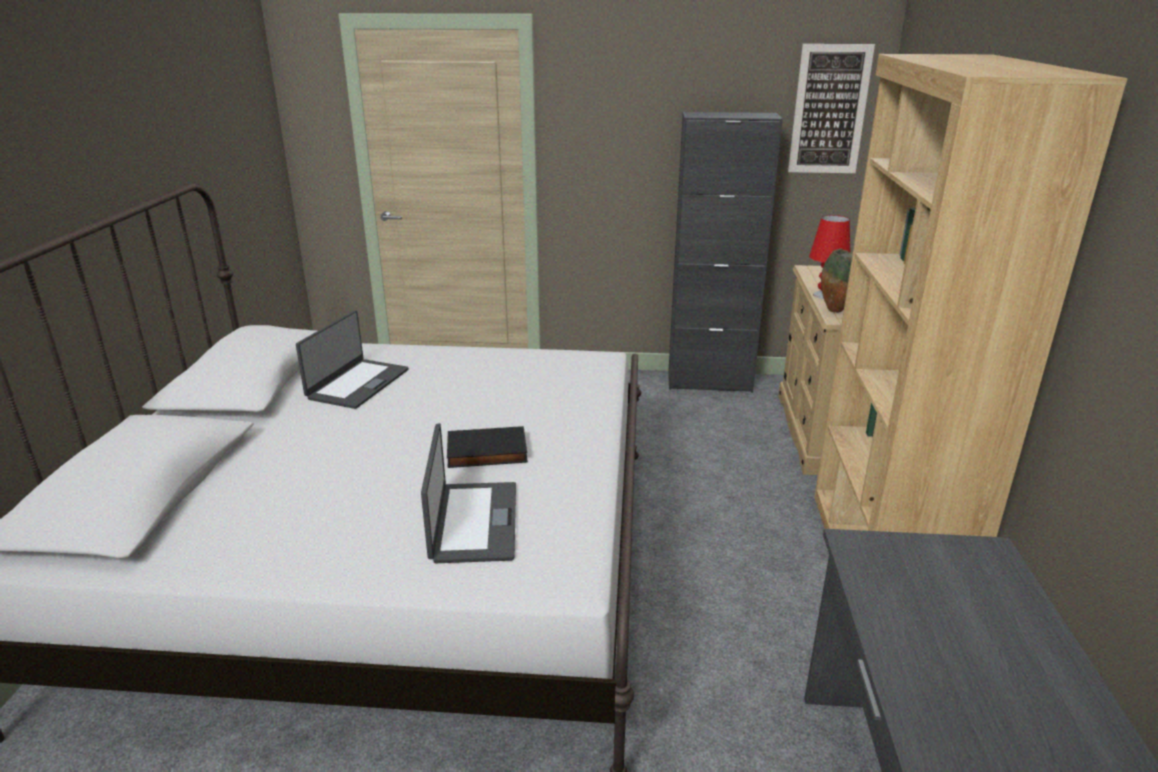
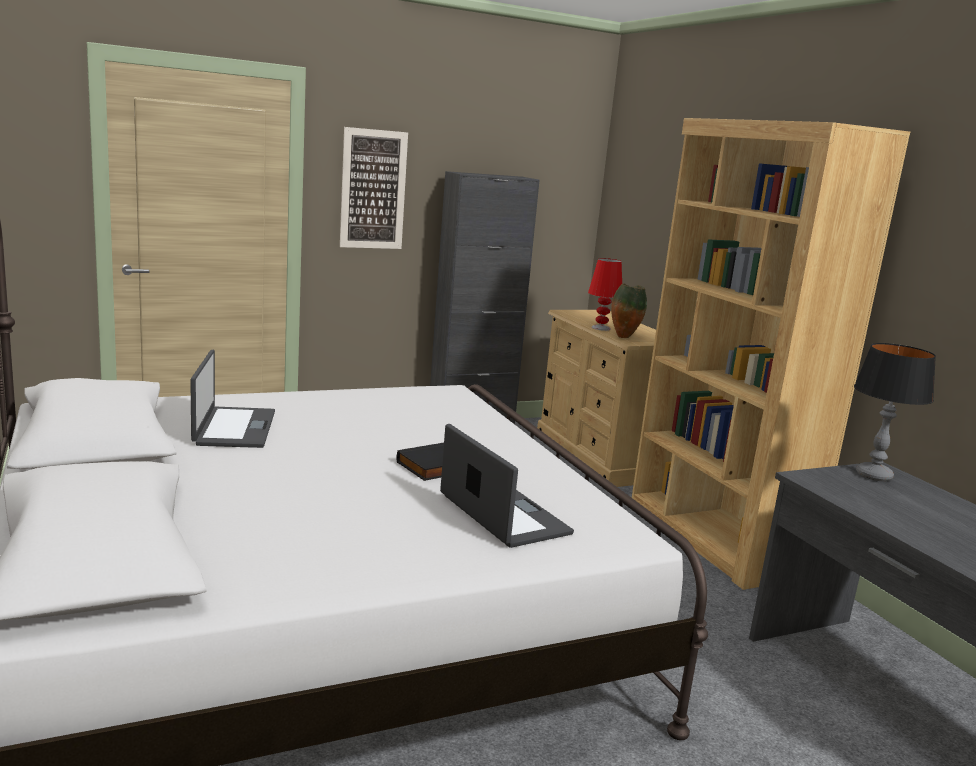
camera: 30 degrees left, 10 degrees down
(829, 110) = (561, 177): picture -> picture (373, 189)
(963, 559) = (874, 475): none -> table lamp

